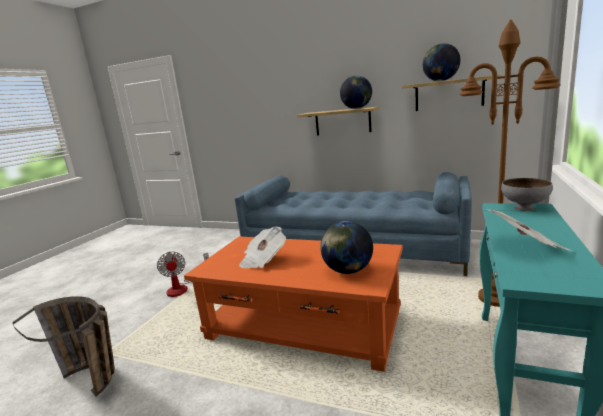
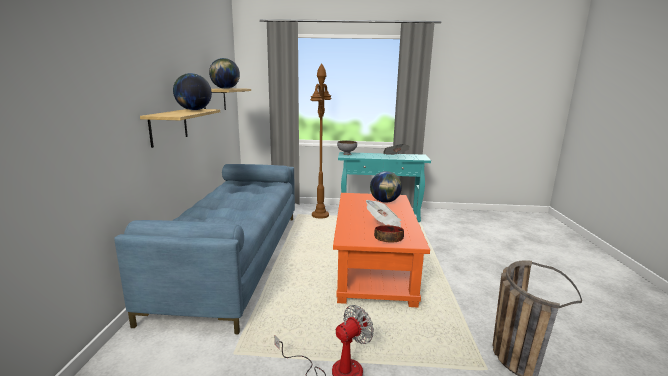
camera: 110 degrees left, 0 degrees up
(224, 258) = (389, 239): none -> bowl

